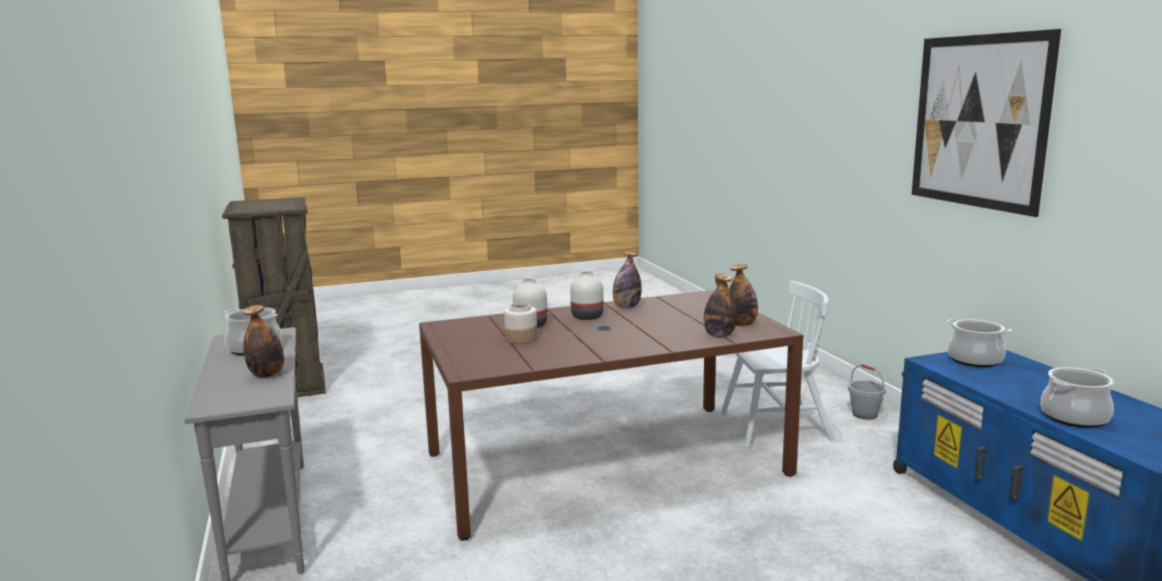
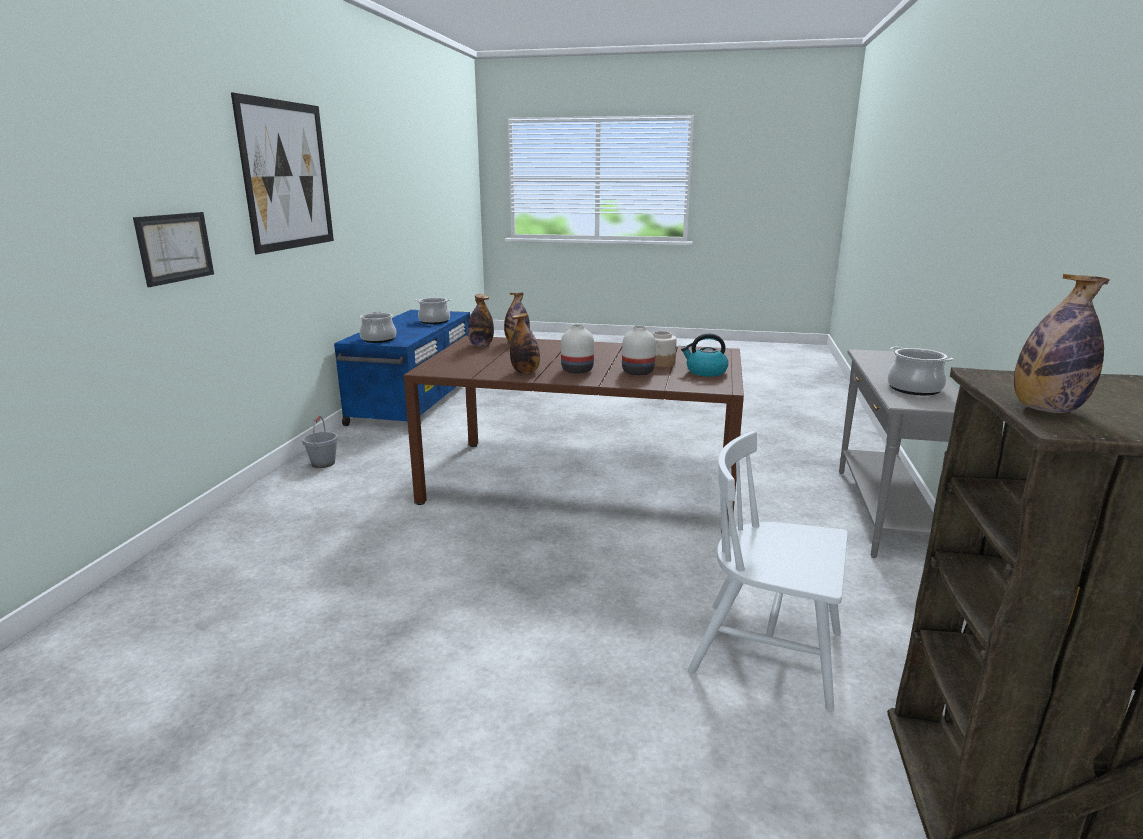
camera: 150 degrees left, 5 degrees up
(267, 375) = (881, 366): bottle -> bottle (1046, 410)
(466, 337) = (705, 372): none -> kettle
(774, 427) = (408, 473): white chair -> white chair (768, 653)
(848, 167) = (175, 247): none -> picture

